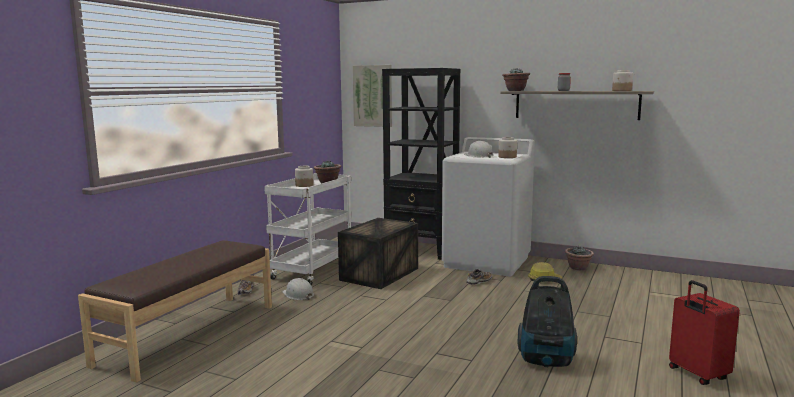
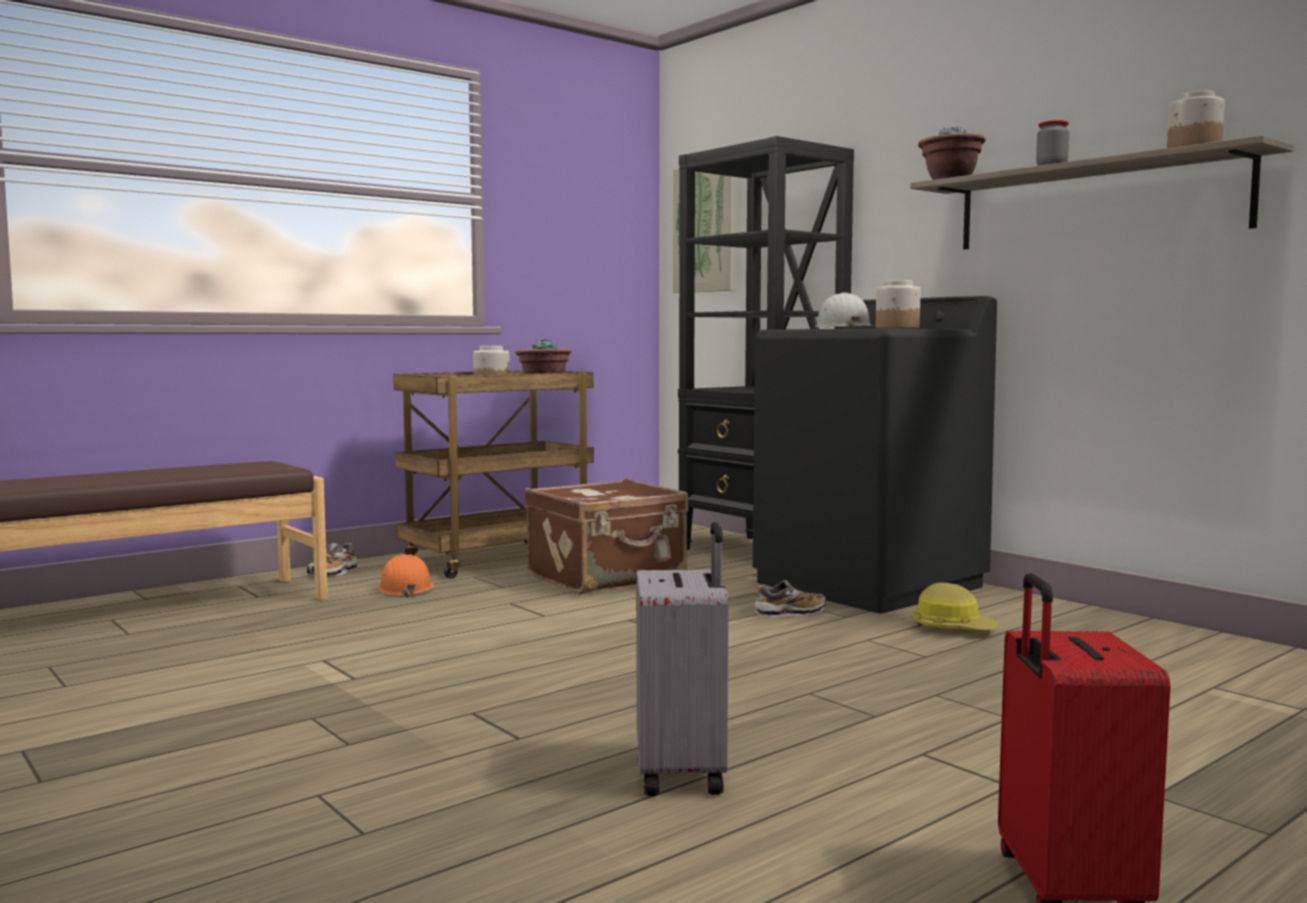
camera: 25 degrees right, 5 degrees down
(298, 294) = (405, 588): white hard hat -> orange hard hat
(312, 270) = (498, 558): white cart -> brown cart
(380, 274) = (608, 577): crate -> brown suitcase
(487, 262) = (869, 584): white washing machine -> black washing machine
(546, 361) = (683, 772): vacuum cleaner -> grey suitcase
(578, 268) = (1081, 619): potted plant -> none

